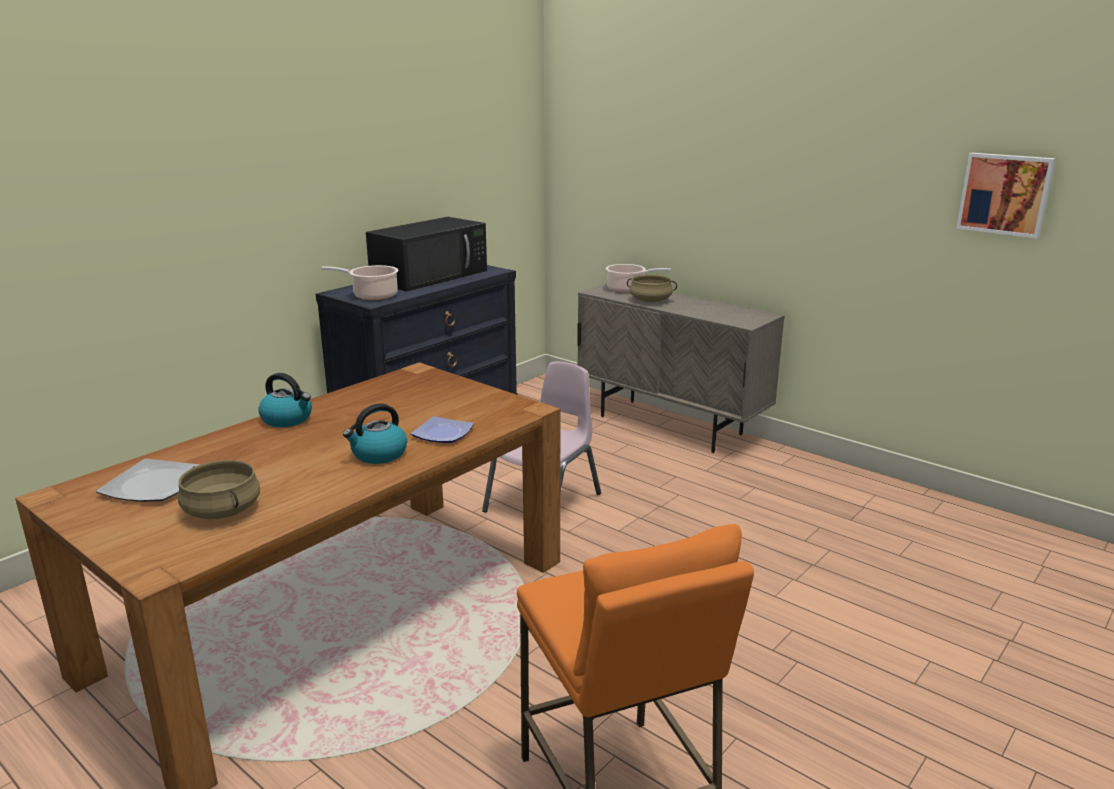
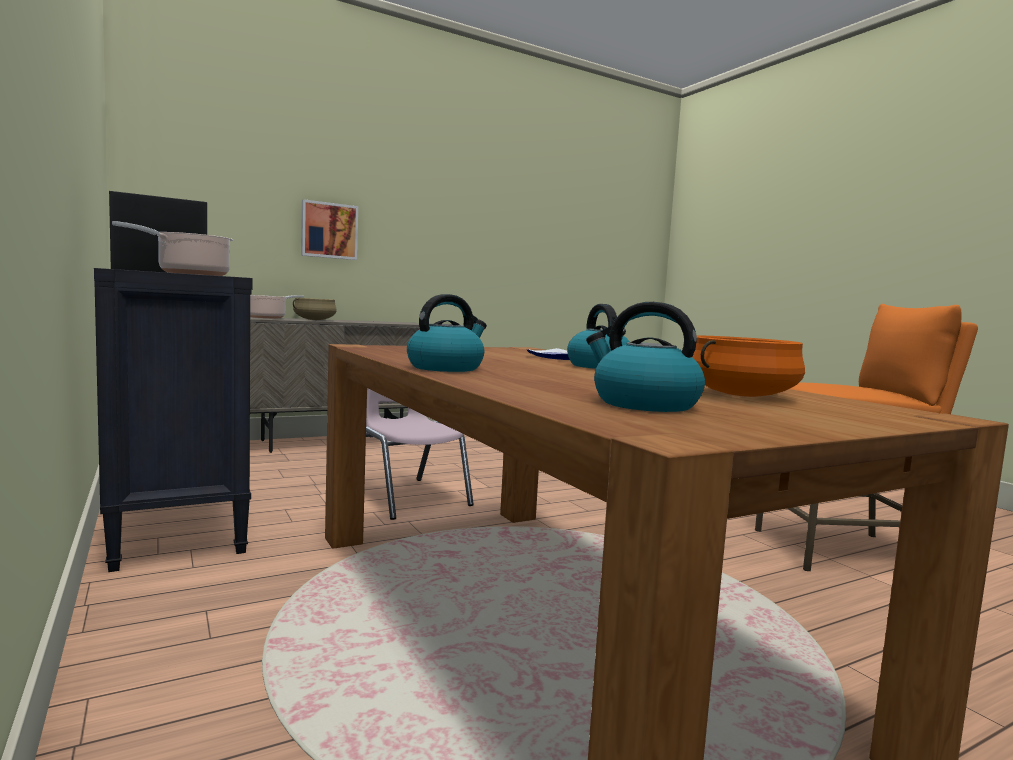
camera: 70 degrees left, 15 degrees down
(153, 485) = (643, 404): plate -> kettle
(221, 511) = (742, 395): beige cooking pot -> orange cooking pot
(1005, 194) = (540, 227): picture -> picture (329, 230)

